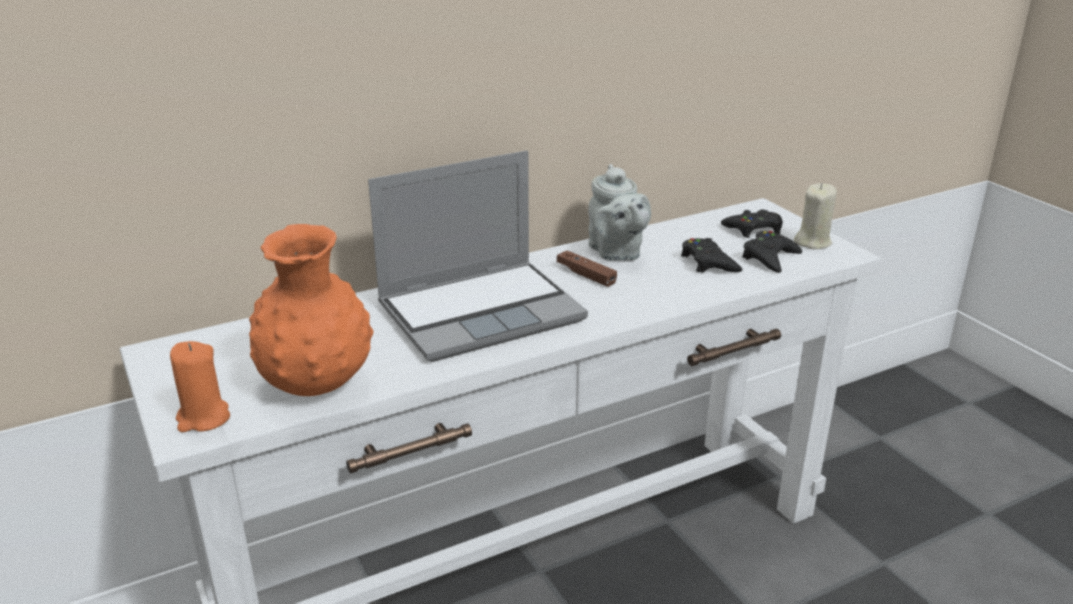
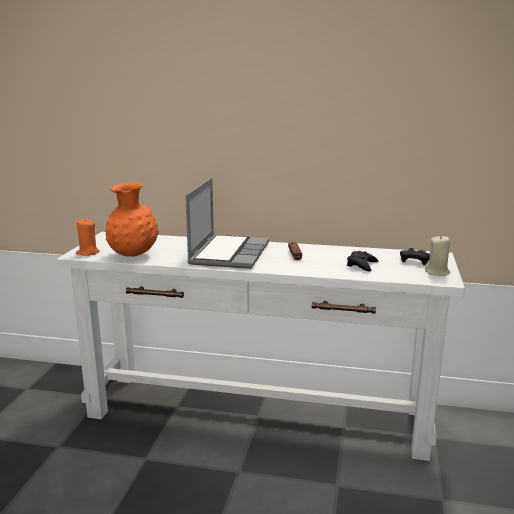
camera: 40 degrees right, 10 degrees down
(482, 311) = (229, 253): laptop -> laptop turned 90 degrees counterclockwise
(616, 253) = (325, 251): grey teapot -> none
(770, 257) = (398, 271): black game controller -> none

